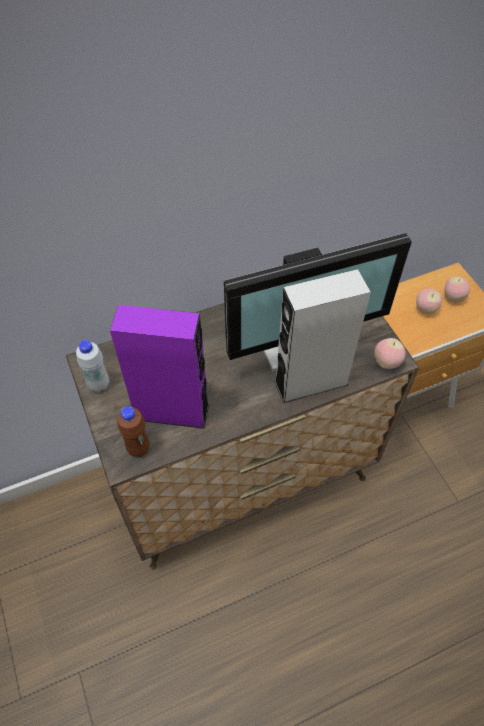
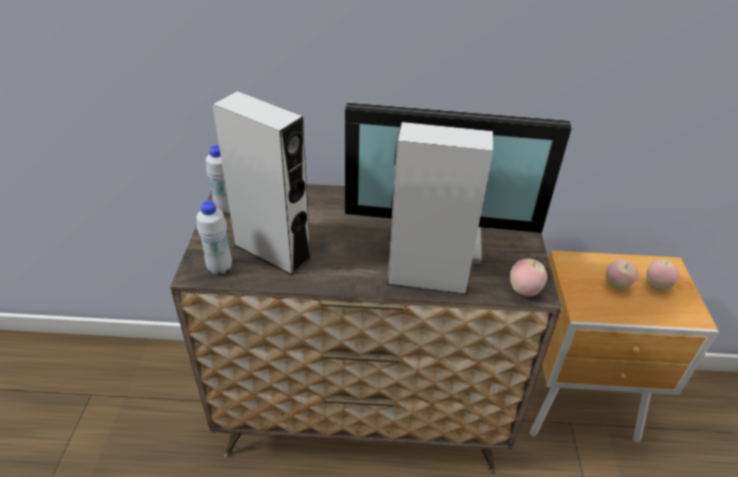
camera: 25 degrees right, 15 degrees down
(138, 448) = (220, 267): brown bottle -> white bottle
(172, 412) = (272, 251): purple speaker -> grey speaker

